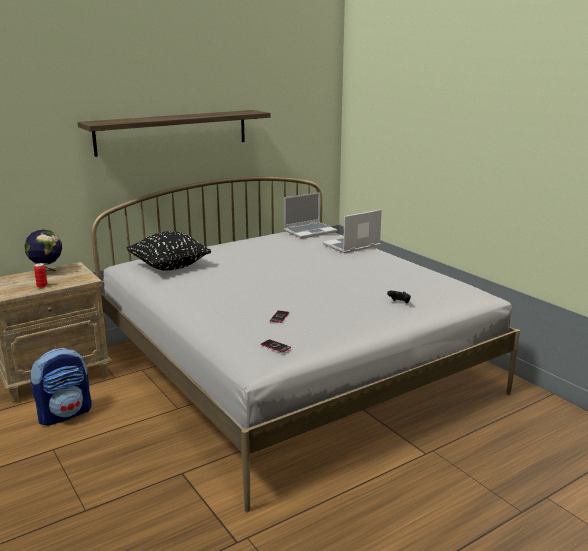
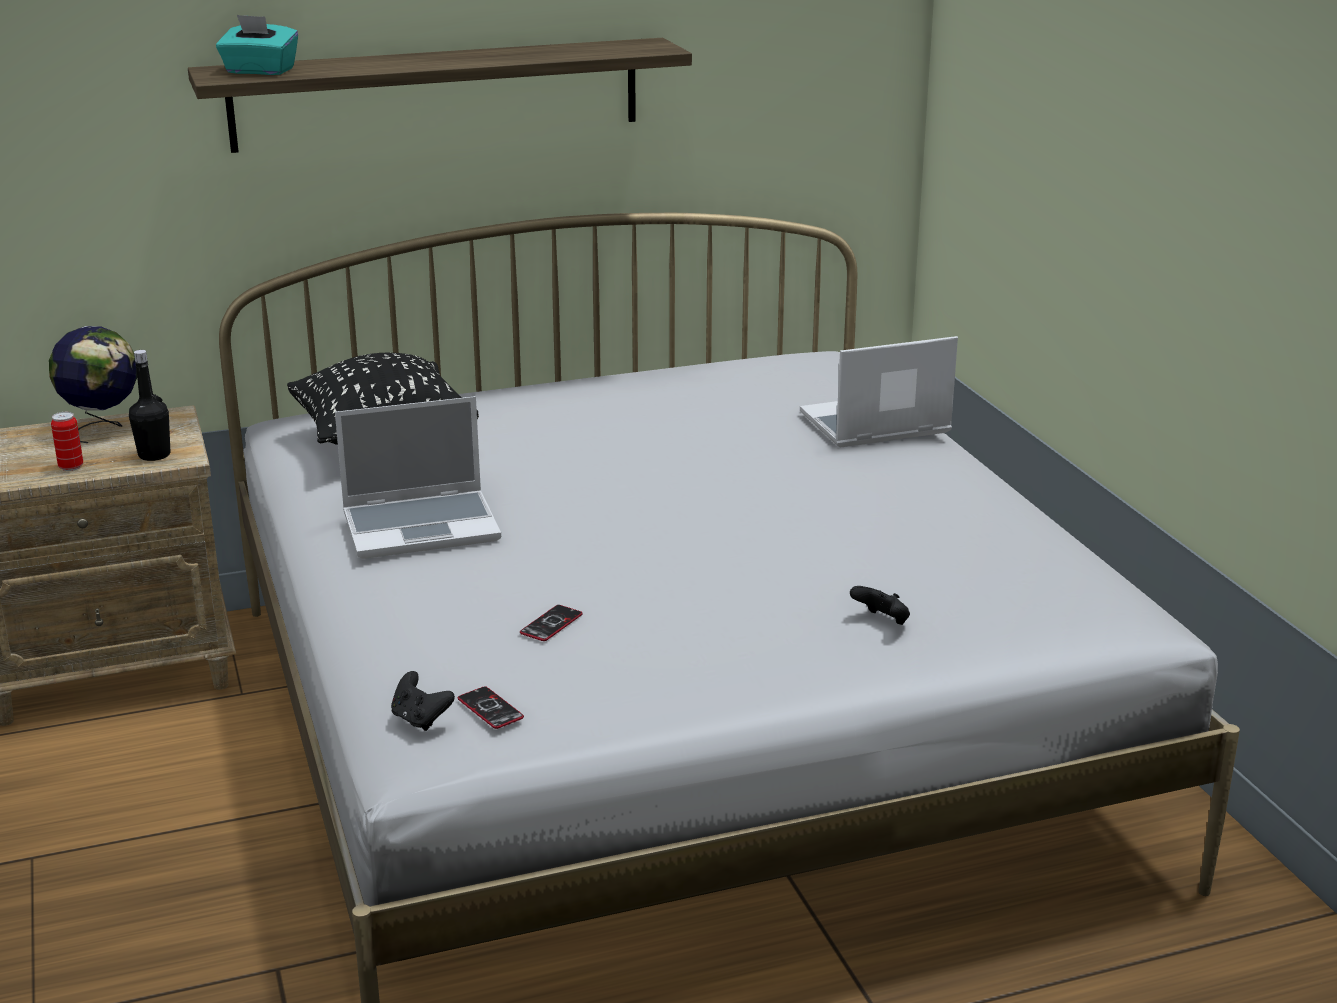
camera: 15 degrees right, 5 degrees up
(65, 414) = (94, 772): backpack -> none
(76, 279) = (154, 455): none -> black bottle
(110, 121) = (260, 71): none -> turquoise tissue box
(250, 353) = (420, 719): none -> black game controller
(310, 231) = (795, 368): laptop -> laptop (423, 526)

